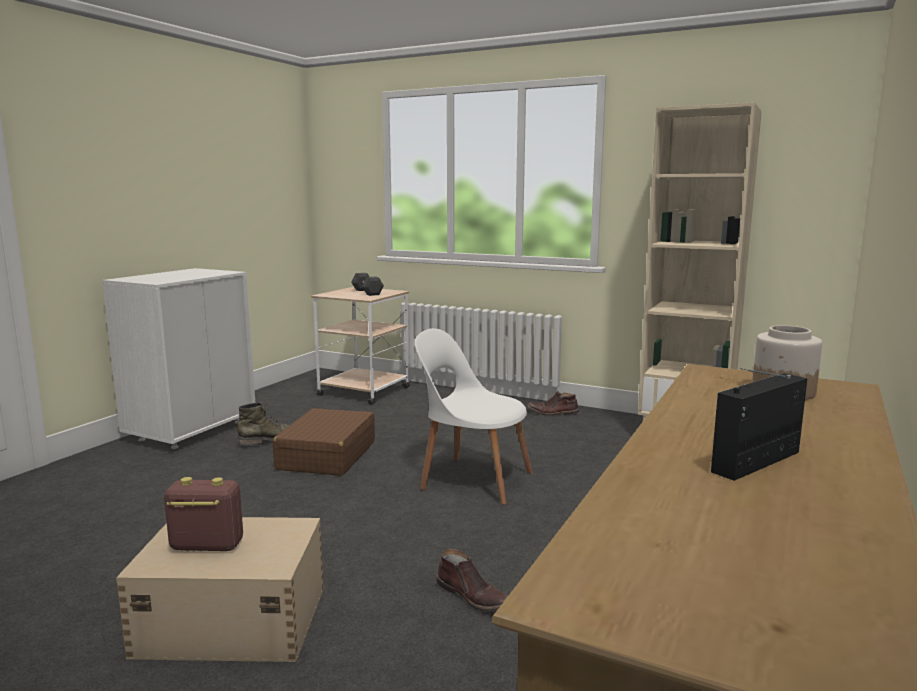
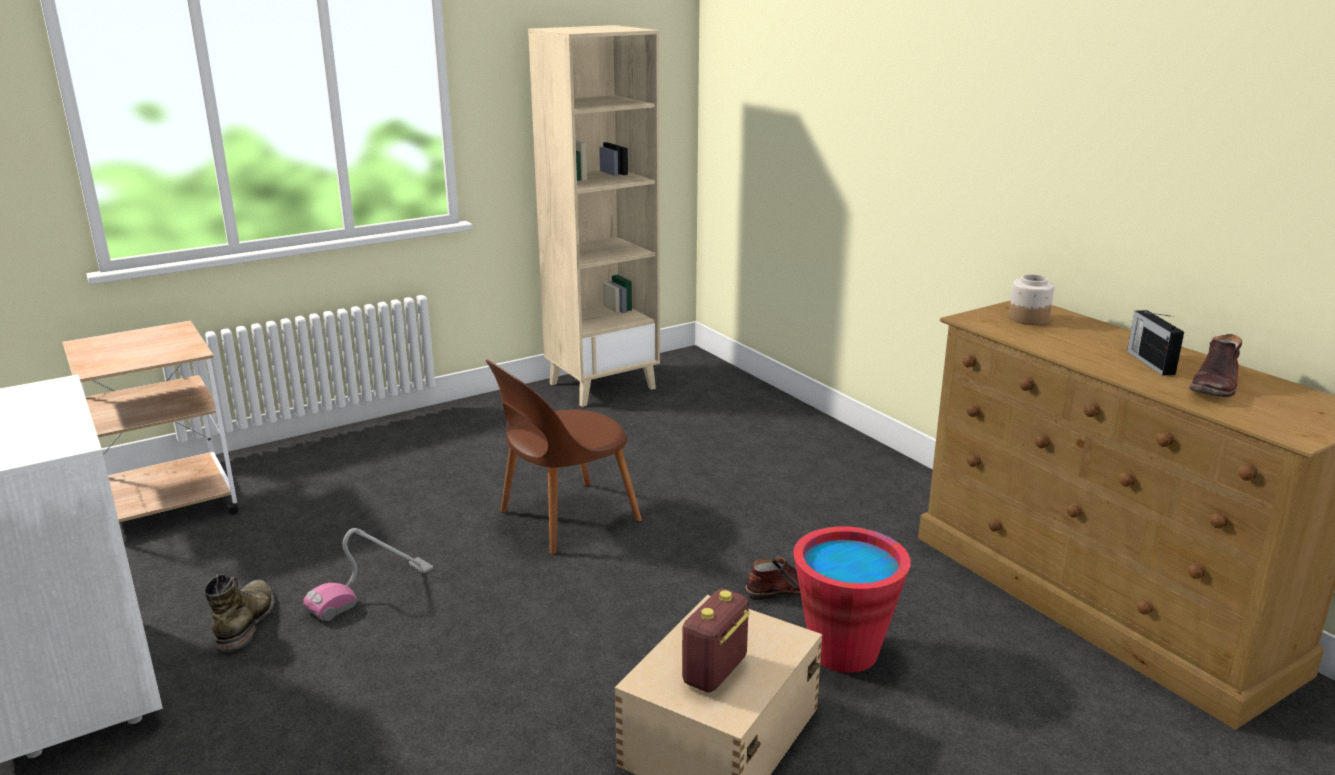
camera: 60 degrees left, 10 degrees up
(326, 456) = (371, 590): brown suitcase -> vacuum cleaner
(367, 292) = (142, 343): grey dumbbell -> none
(398, 654) = (843, 651): none -> red bucket
(472, 479) = (564, 518): white chair -> brown chair
(552, 413) = (456, 419): brown boot -> brown boot (1215, 386)

